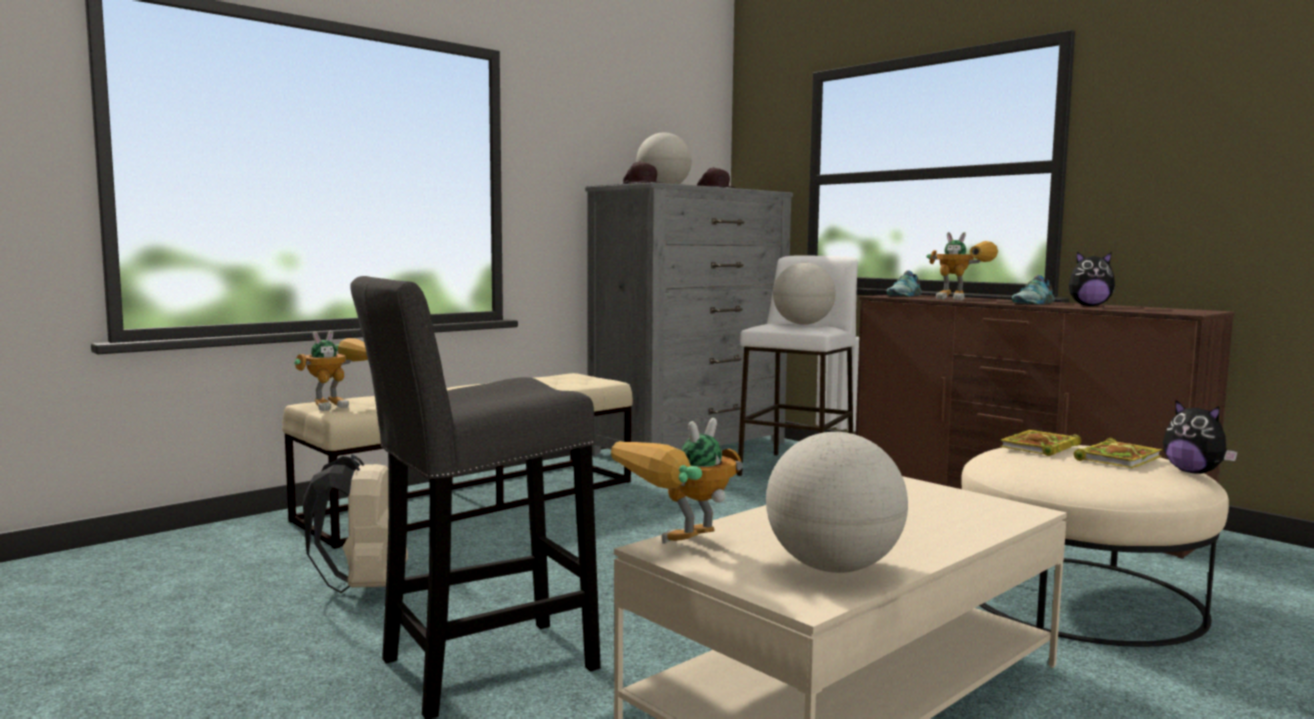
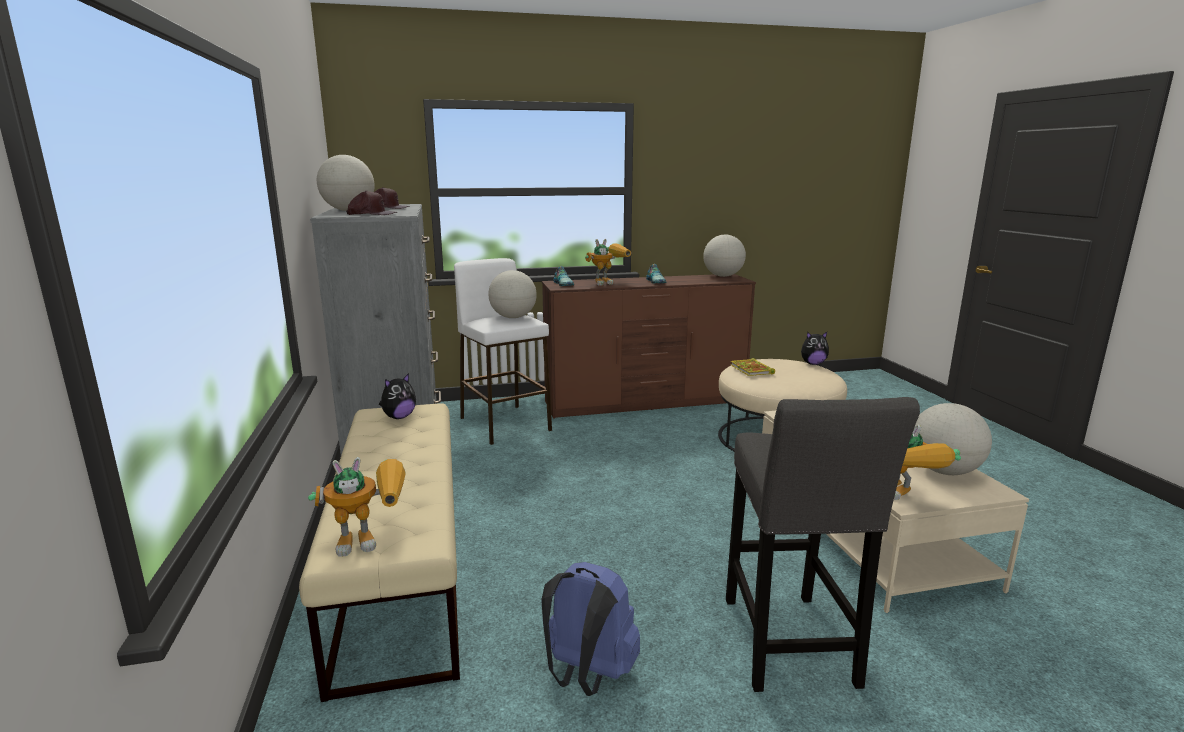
camera: 60 degrees left, 10 degrees up
(339, 405) = (372, 540): toy robot -> toy robot turned 90 degrees clockwise
(365, 587) = (587, 675): beige backpack -> blue backpack
(1089, 306) = (683, 279): plush toy -> plush toy (399, 417)
(1118, 458) = (784, 366): book -> none
(1187, 310) = (723, 276): none -> globe

